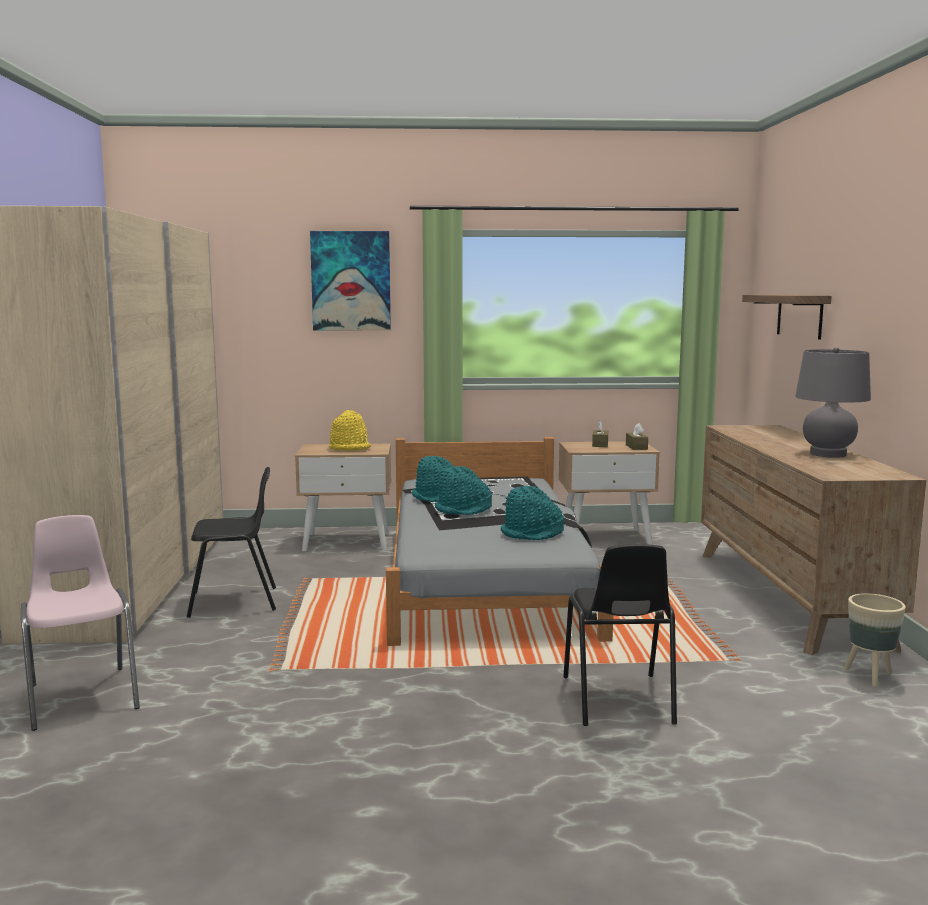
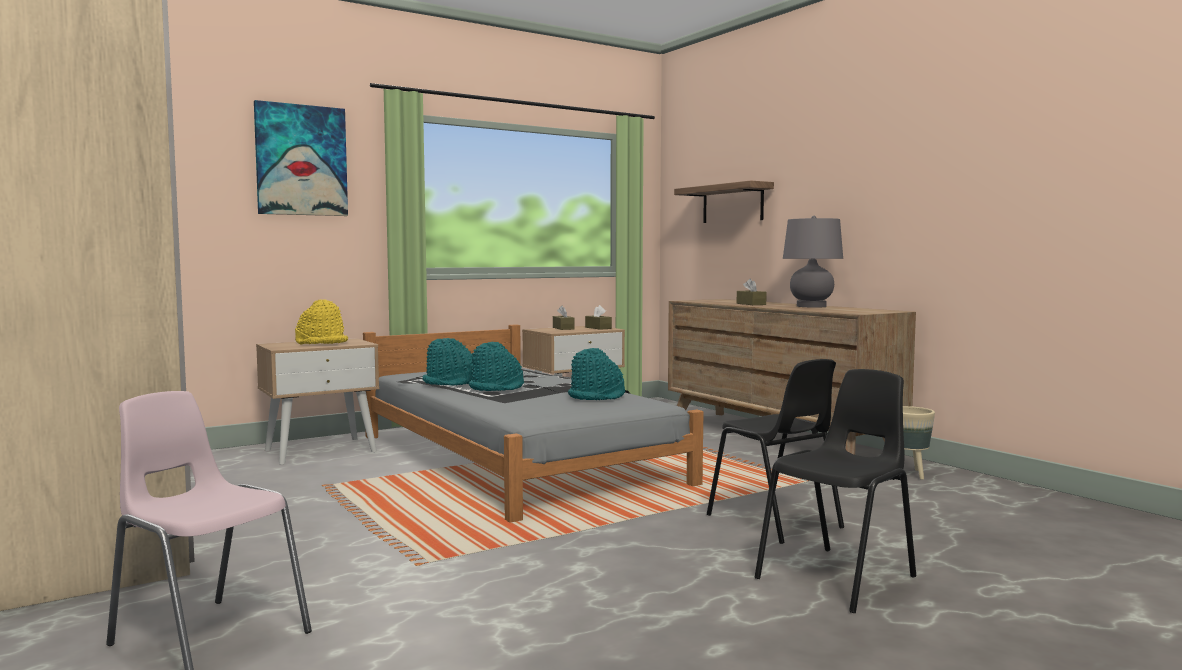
camera: 30 degrees left, 5 degrees down
(234, 602) = (270, 517): black chair -> black chair (839, 578)
(771, 442) = (751, 304): none -> brown tissue box

